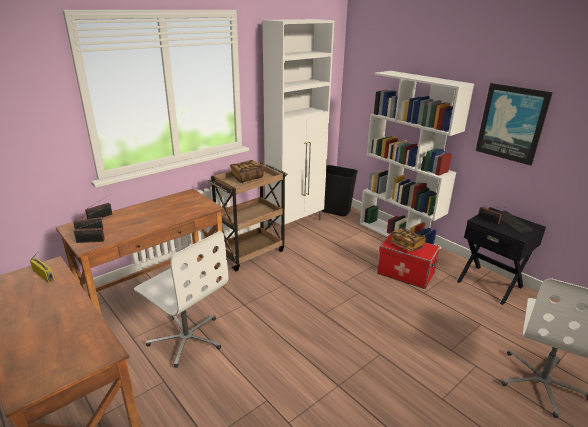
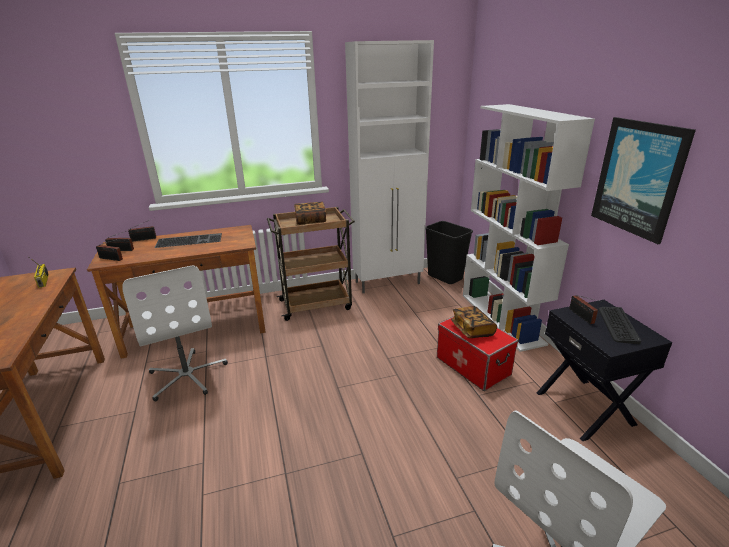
camera: 25 degrees right, 0 degrees up
(152, 211) = (190, 240): none -> keyboard

